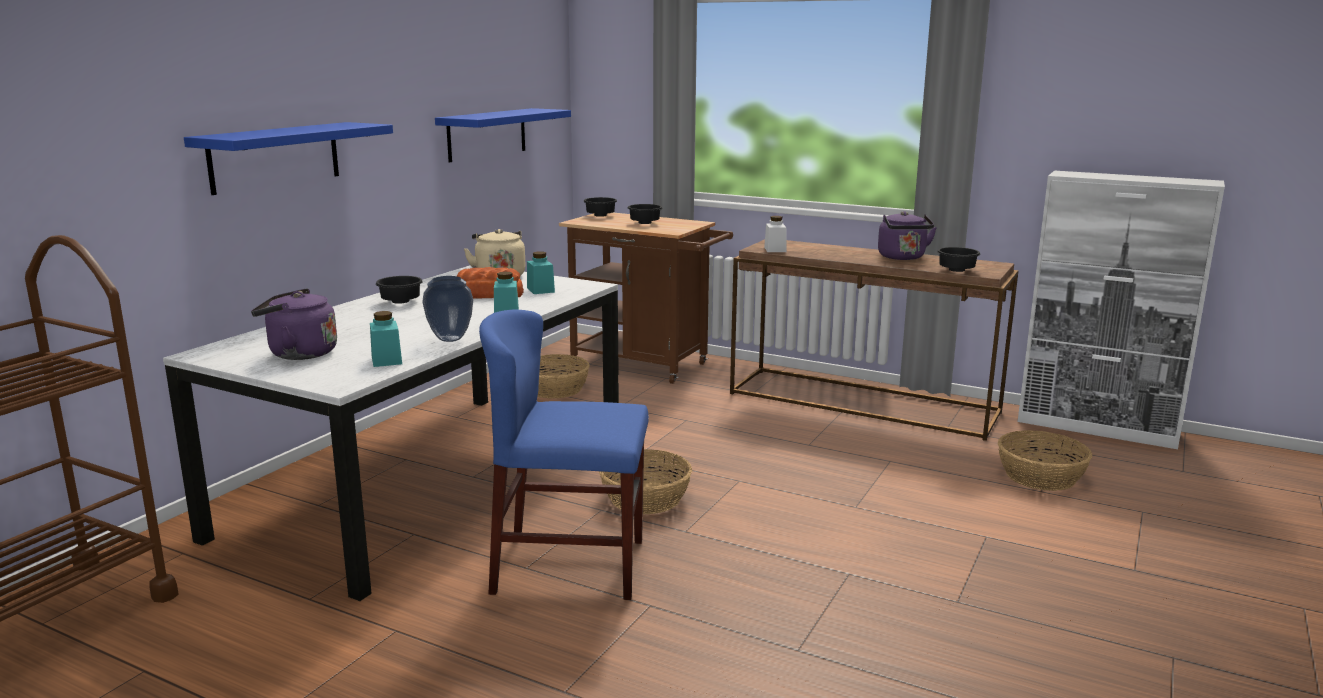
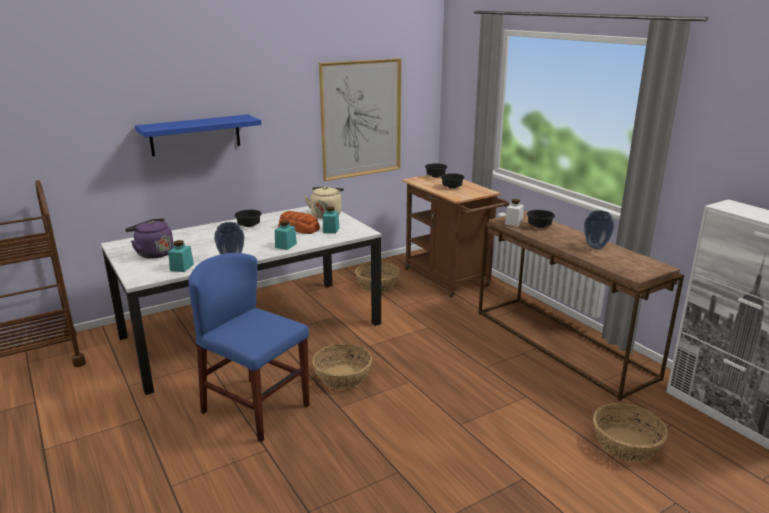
camera: 30 degrees right, 5 degrees up
(487, 134) = (361, 119): blue shelf -> picture
(903, 258) = (595, 247): purple kettle -> vase
(955, 271) = (615, 267): black bowl -> black bowl (538, 226)

